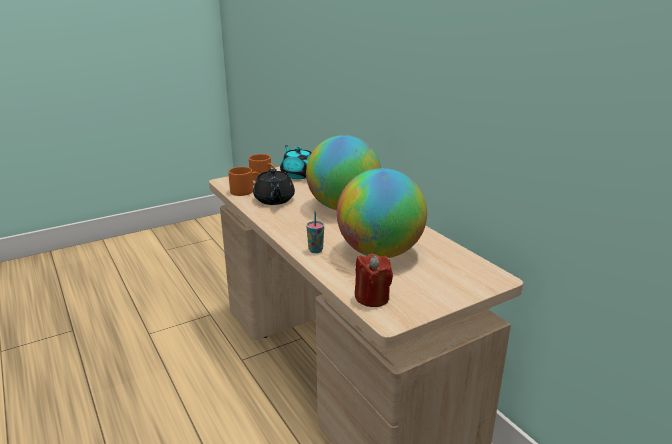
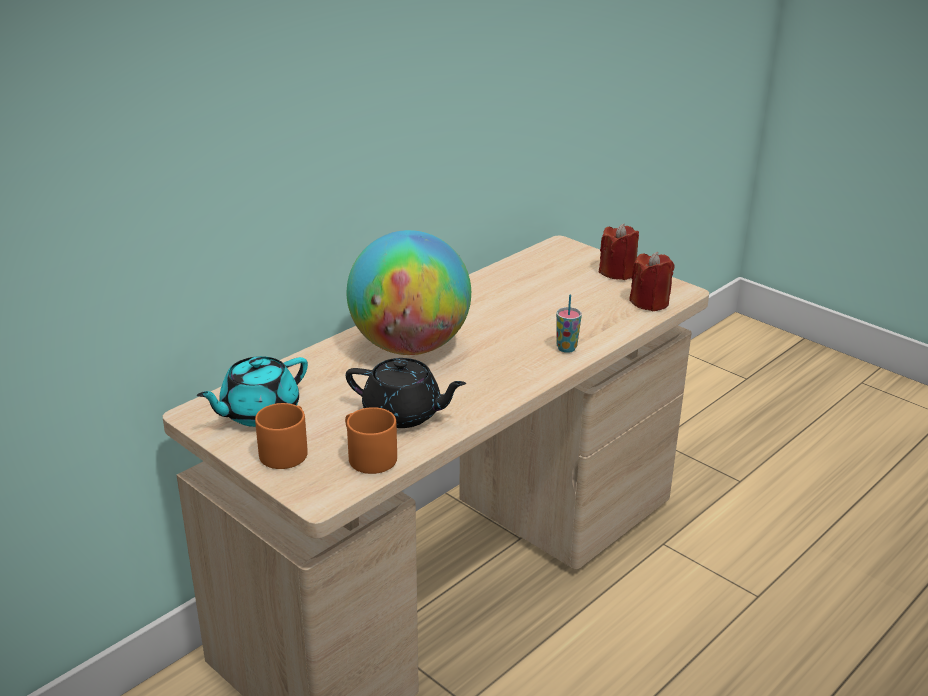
camera: 105 degrees left, 5 degrees up
(274, 200) = (403, 414): black teapot -> black teapot turned 45 degrees clockwise
(379, 253) = (544, 307): globe -> none
(435, 295) = (617, 272): none -> red candle

